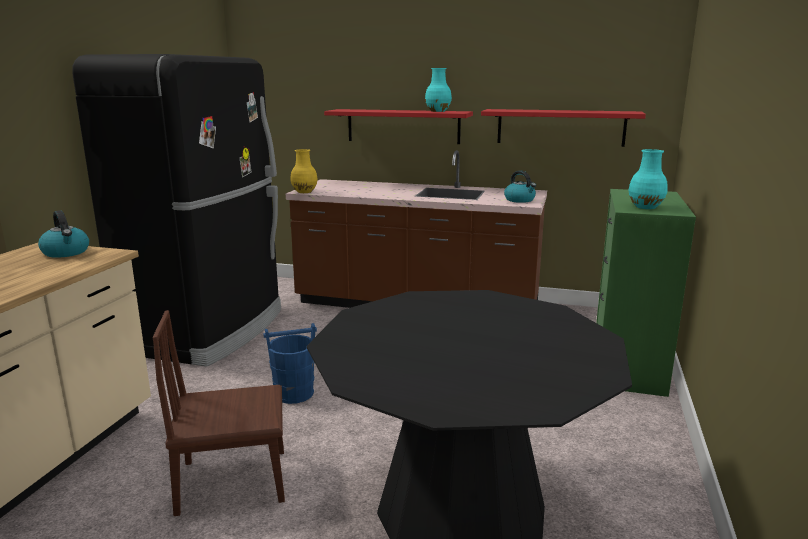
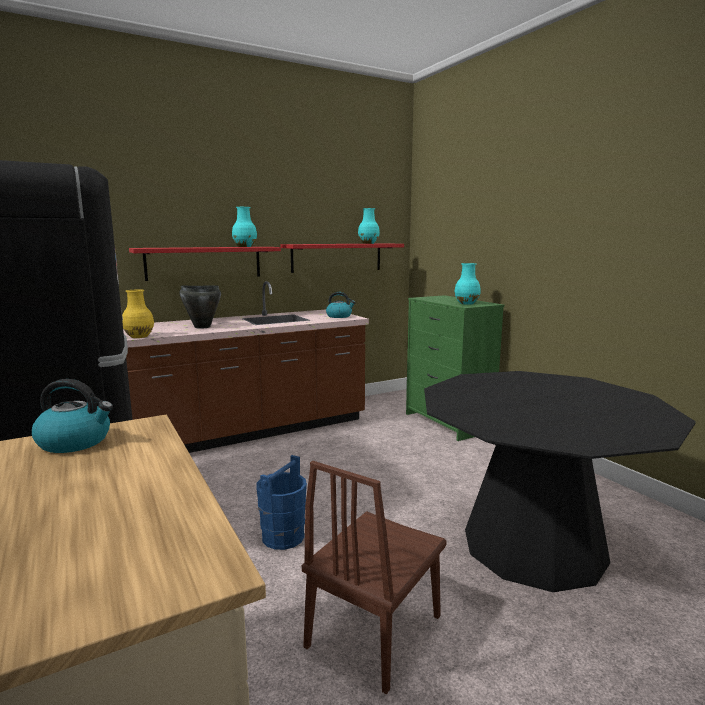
camera: 45 degrees left, 5 degrees down
(369, 191) = (202, 327): none -> black cooking pot
(600, 111) = (368, 243): none -> turquoise vase

